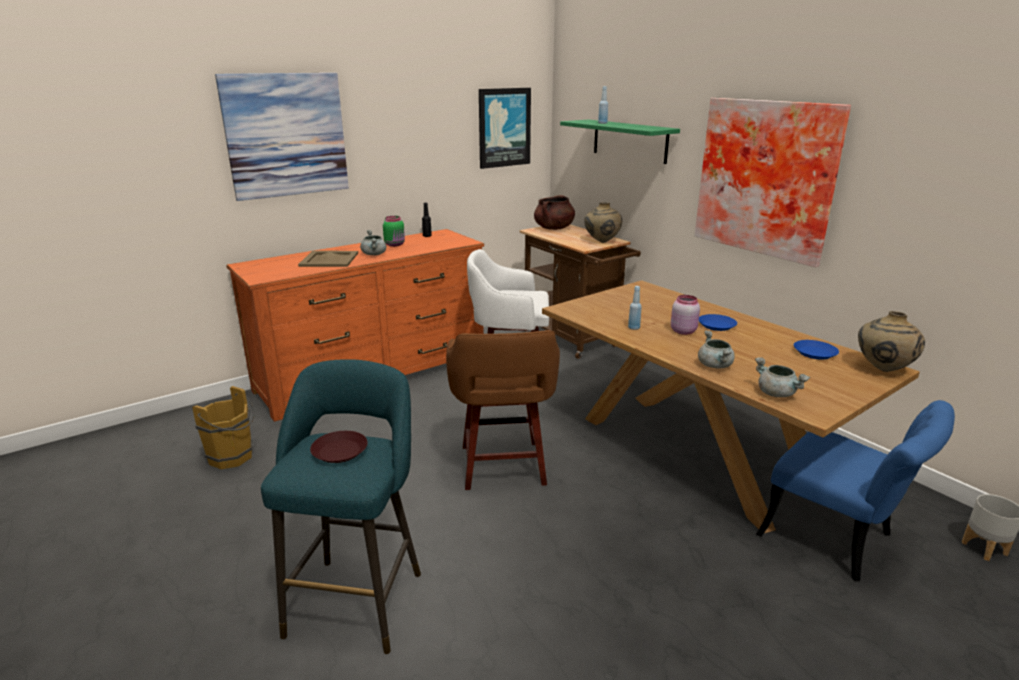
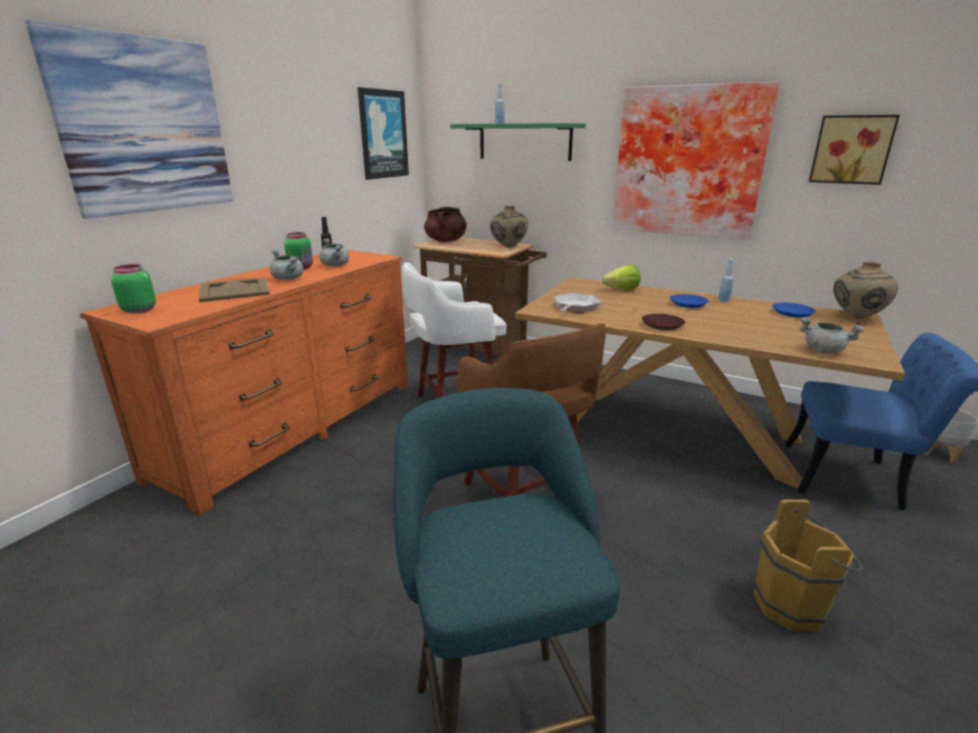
camera: 25 degrees left, 0 degrees up
(233, 458) = (170, 583): brown bucket -> brown bucket (795, 606)
(258, 267) = (138, 310): none -> green jar
(339, 452) = (504, 530): brown plate -> brown plate (662, 325)
(600, 312) = (575, 307): none -> frying pan
(633, 328) = (625, 316): blue bottle -> blue bottle (723, 300)
(672, 301) = (622, 290): none -> lettuce
(683, 331) = (669, 312): pink jar -> none
(715, 366) = (741, 337): grey cooking pot -> grey cooking pot (336, 265)
(924, 184) = (851, 149): none -> picture

